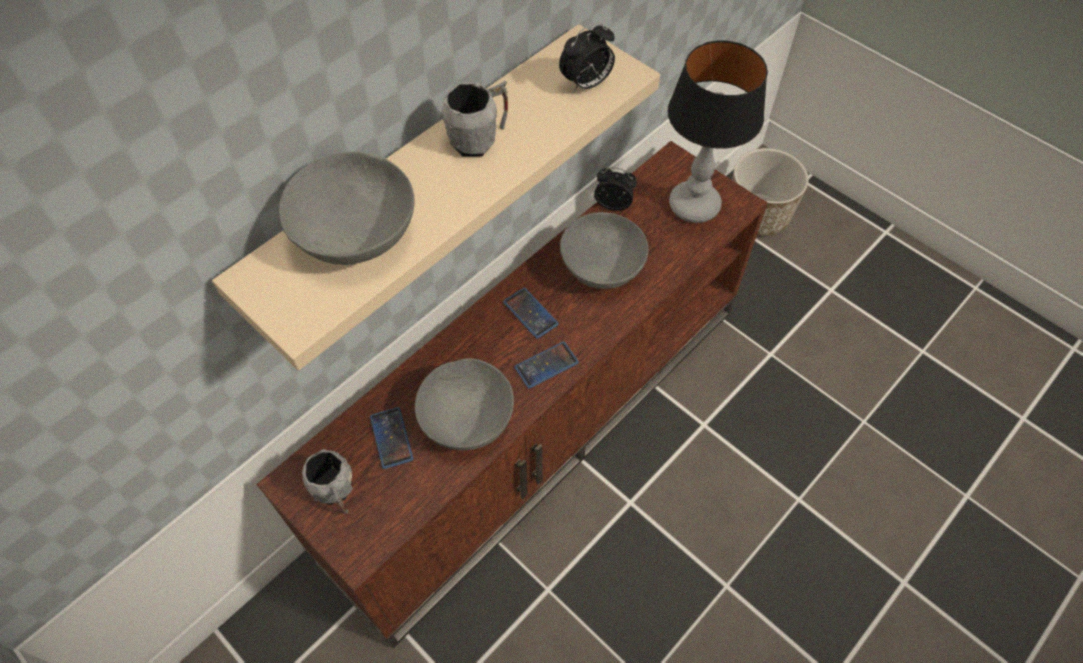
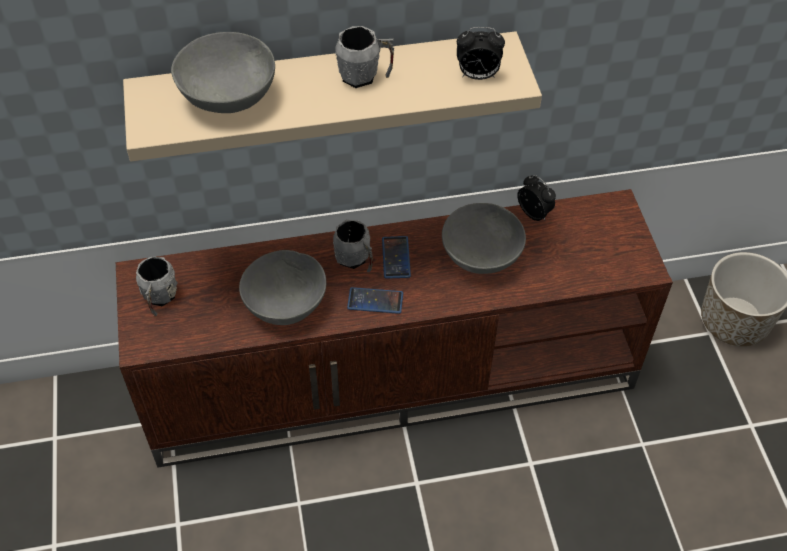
camera: 35 degrees right, 5 degrees down
(391, 438) = (224, 285): phone -> none
(497, 337) = (356, 260): none -> grey mug
(693, 205) = (602, 249): table lamp -> none

